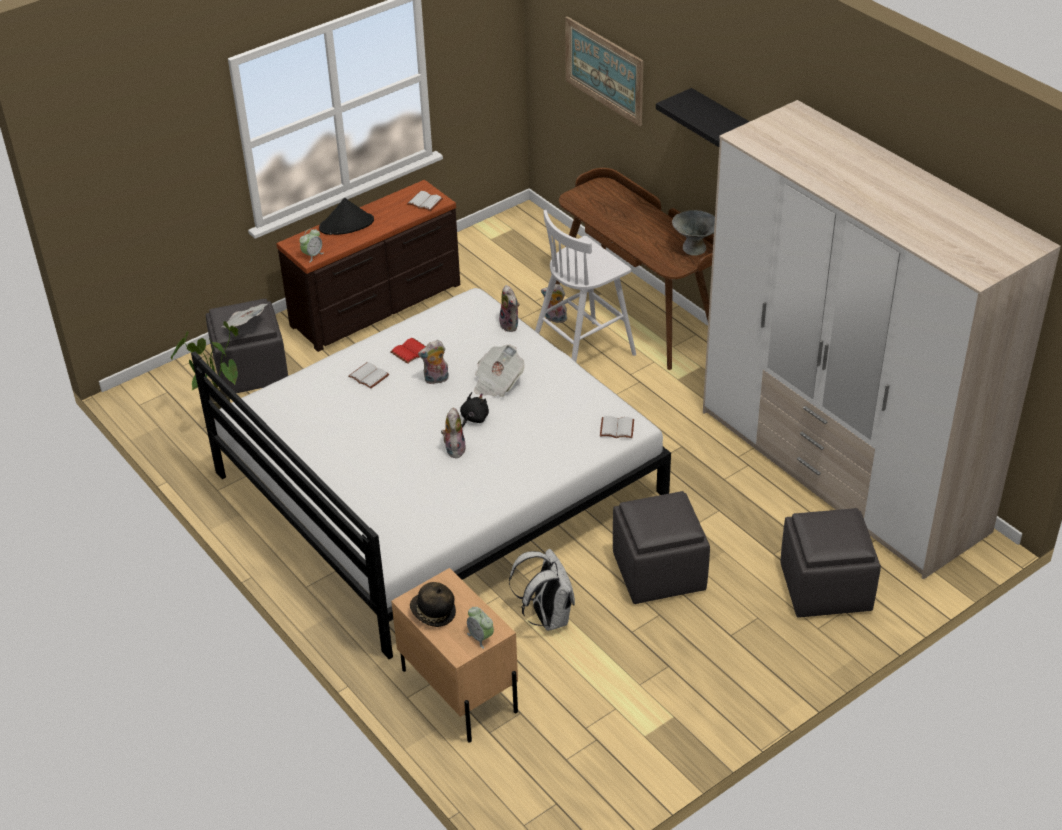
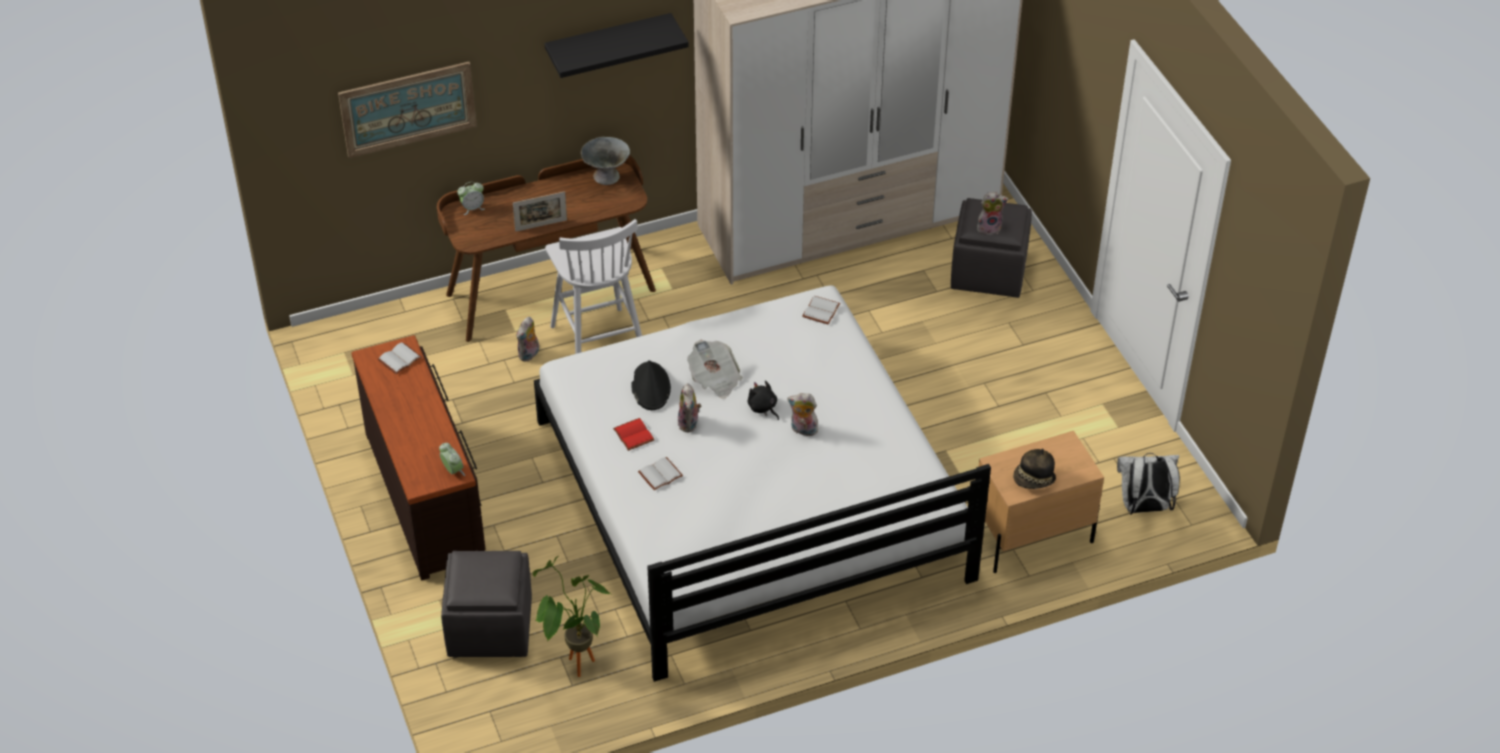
camera: 75 degrees left, 5 degrees up
(246, 326) = (503, 572): newspaper -> none
(347, 224) = (407, 432): black hat -> black hat (650, 387)
(480, 637) = (1072, 454): alarm clock -> alarm clock (472, 208)
(511, 325) = (626, 350): plush toy -> plush toy (989, 227)
(547, 617) = (962, 458): white backpack -> white backpack (1143, 507)
(611, 229) = (541, 225): none -> picture frame
(658, 573) = (933, 370): grey ottoman -> none

